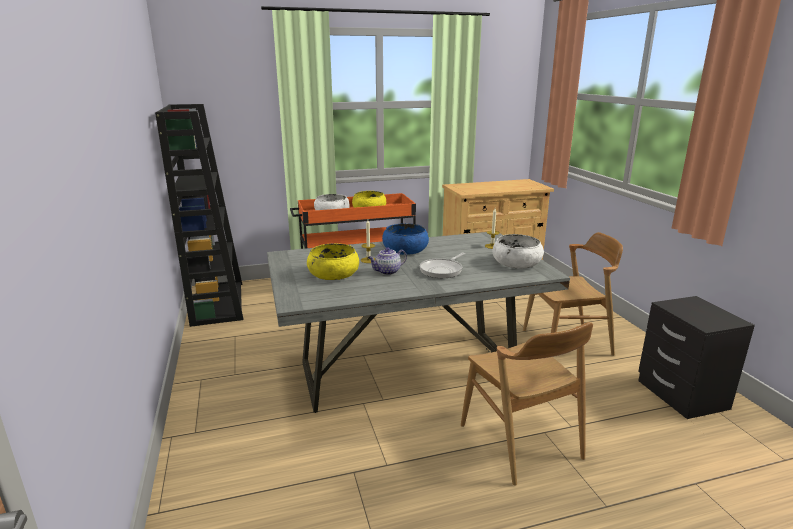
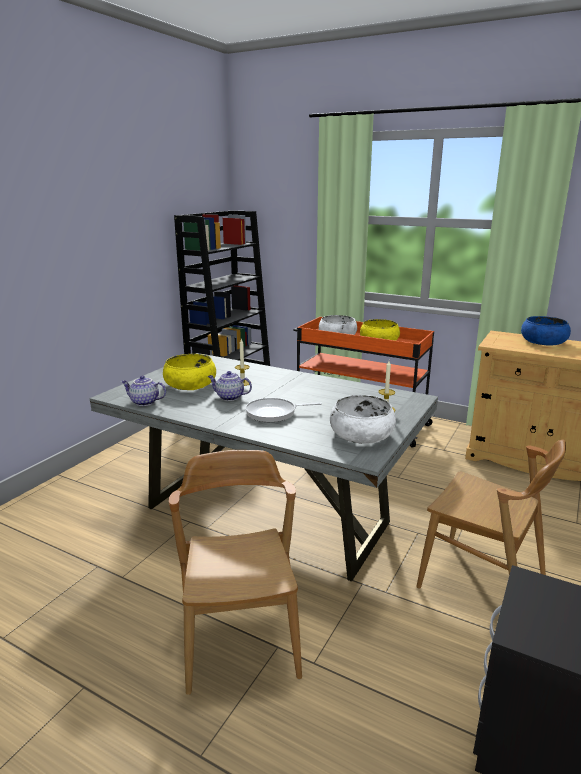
camera: 45 degrees right, 0 degrees up
(336, 298) = (144, 402): none -> teapot
(405, 250) = (294, 384): blue bowl -> blue bowl (543, 342)
(520, 441) = (240, 637): brown chair -> brown chair turned 150 degrees clockwise

